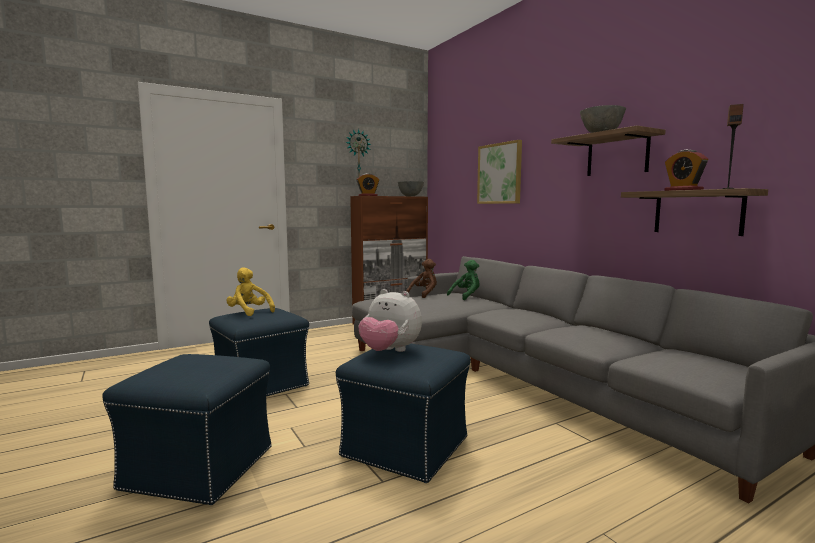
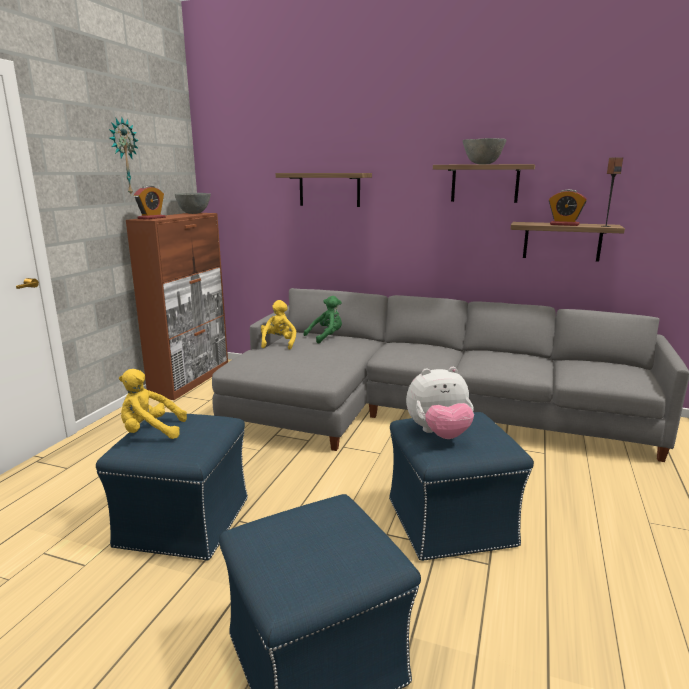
camera: 40 degrees left, 10 degrees up
(424, 294) = (278, 343): brown plush toy -> yellow plush toy
(466, 296) = (326, 337): green plush toy -> green plush toy turned 45 degrees clockwise
(499, 173) = (329, 189): picture -> shelf

